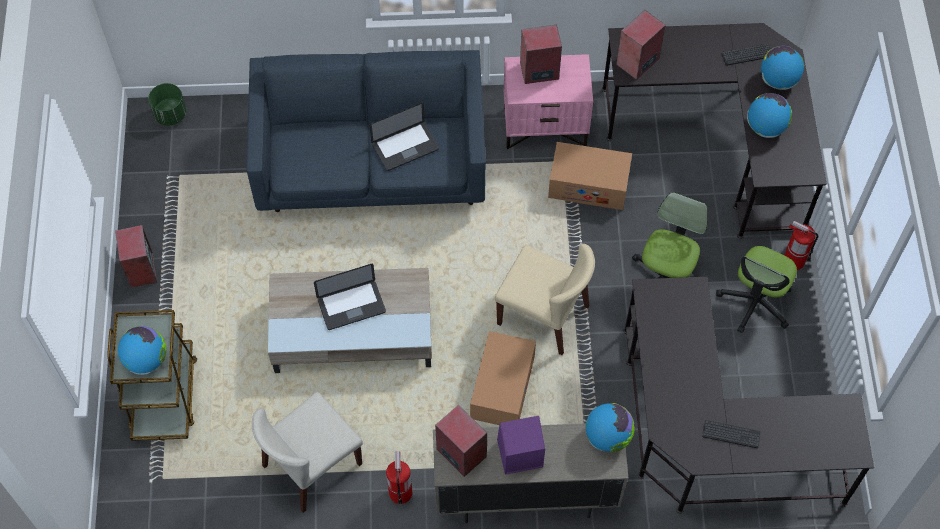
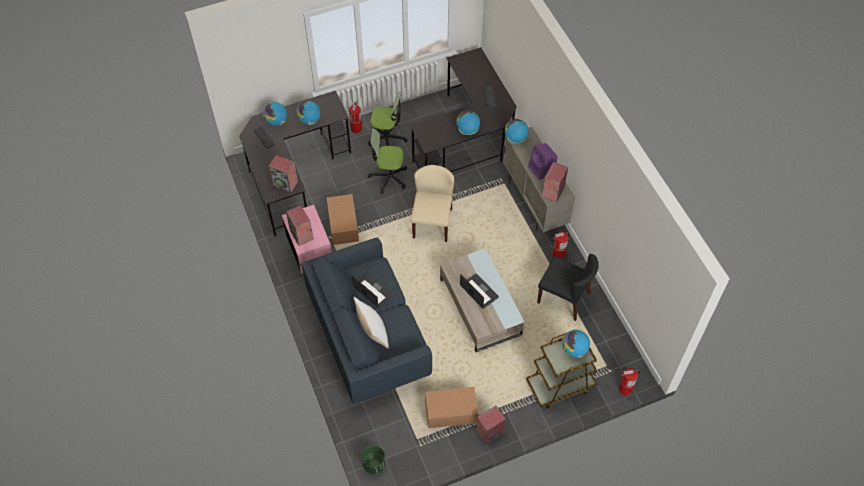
camera: 110 degrees left, 5 degrees down
(109, 489) = (625, 389): none -> fire extinguisher
(312, 466) = (564, 298): beige chair -> black chair
(336, 126) = (372, 331): none -> white pillow
(502, 387) = (481, 229): cardboard box -> cardboard box (451, 412)
(661, 367) = (467, 130): none -> globe

